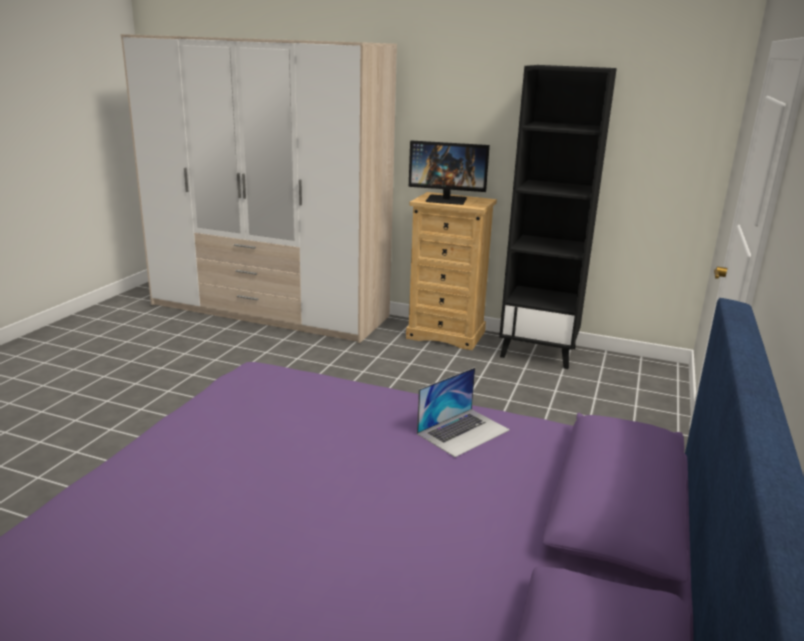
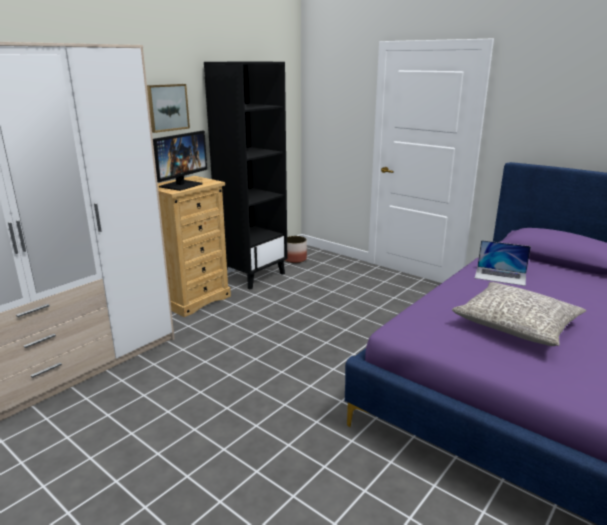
camera: 70 degrees left, 0 degrees up
(280, 433) = (517, 325): none -> grey pillow
(463, 431) = (500, 276): laptop -> laptop turned 135 degrees clockwise
(477, 114) = (167, 107): none -> picture
(622, 368) = (294, 259): none -> planter

